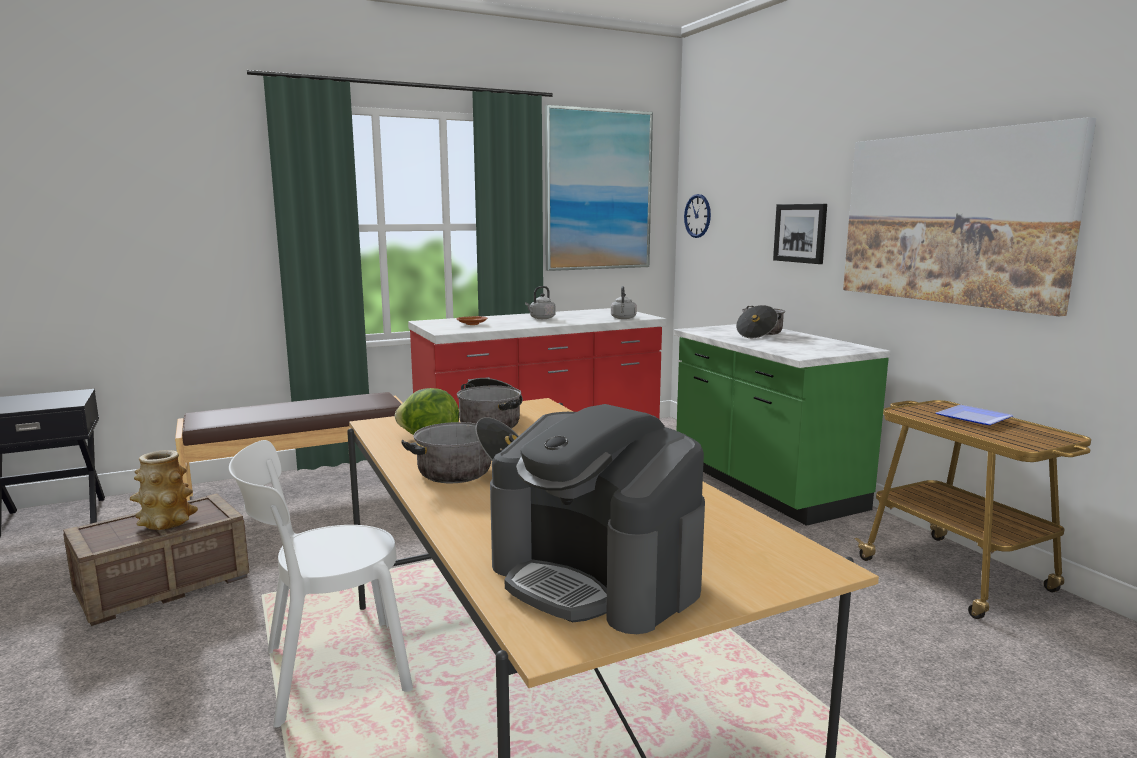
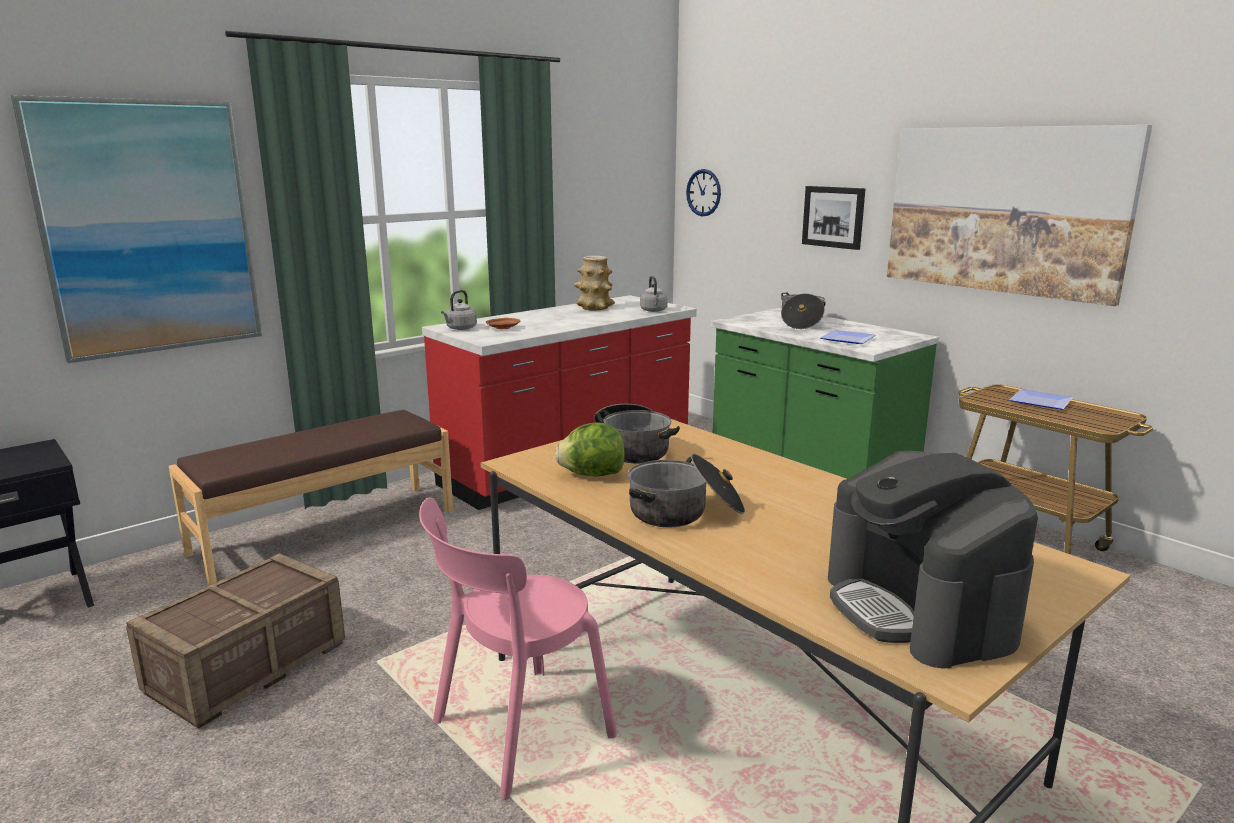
camera: 15 degrees left, 5 degrees up
(166, 522) = (251, 596): vase -> vase (594, 308)
(328, 672) = (516, 733): white chair -> pink chair
(541, 318) = (567, 315): grey kettle -> grey kettle (460, 328)
(596, 577) = (919, 609): coffee machine -> coffee machine turned 45 degrees clockwise
(598, 190) = (601, 166): picture -> picture (149, 228)
(790, 348) = (849, 339): none -> plate

